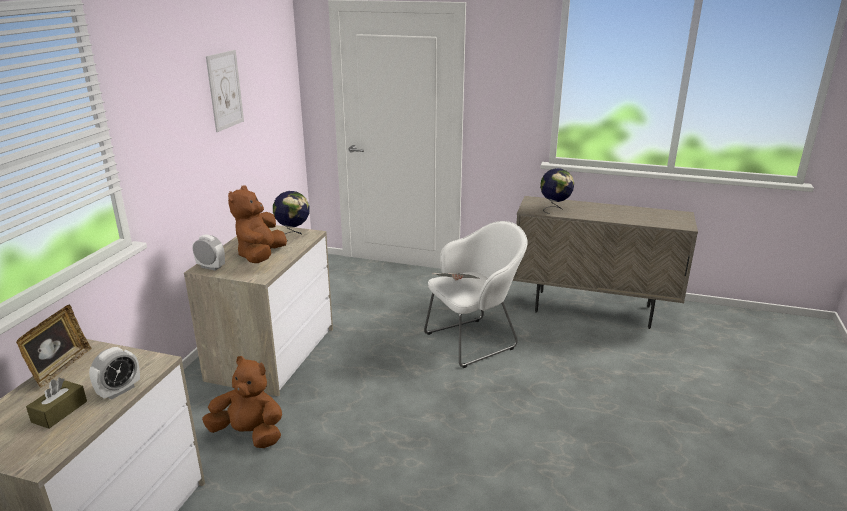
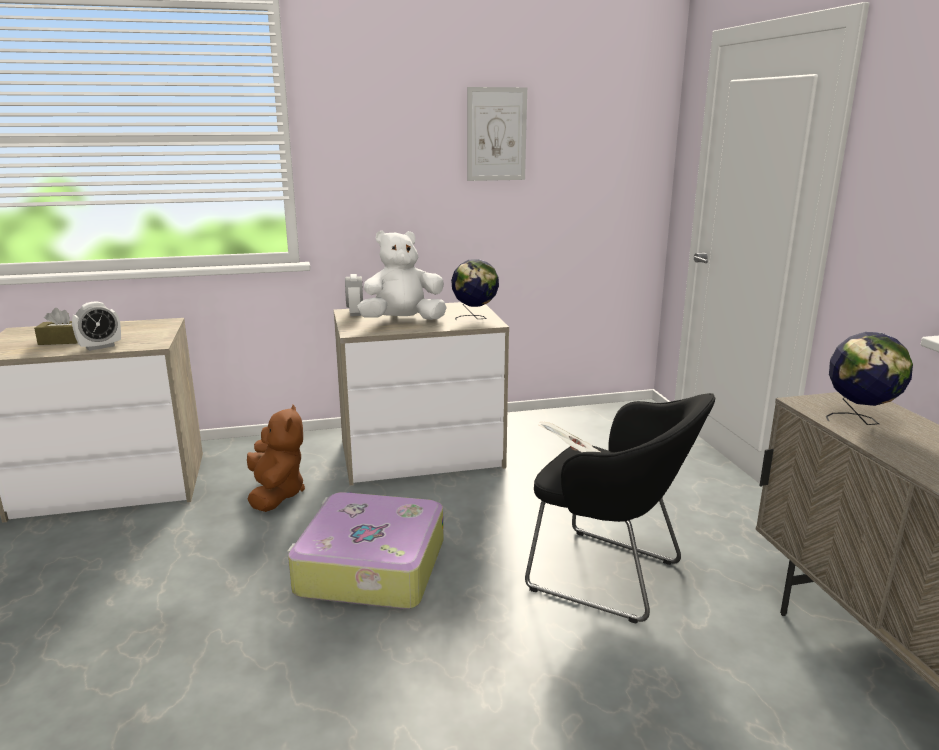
camera: 60 degrees right, 5 degrees down
(60, 367) = (132, 323): picture frame -> none
(119, 391) = (100, 347): alarm clock -> alarm clock turned 45 degrees counterclockwise
(261, 256) = (402, 321): brown plush toy -> white plush toy
(391, 416) = (369, 567): none -> suitcase
(474, 340) = (611, 577): white armchair -> black armchair

